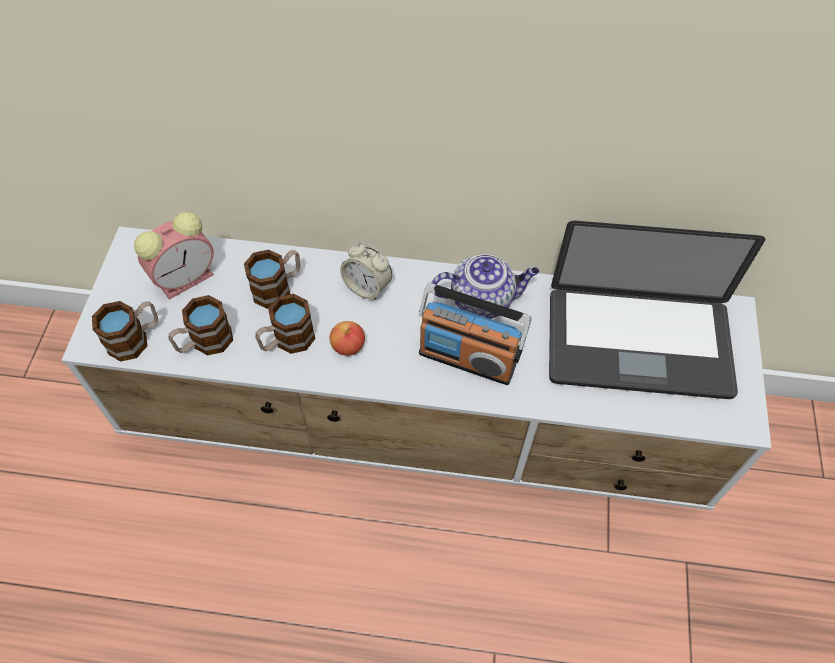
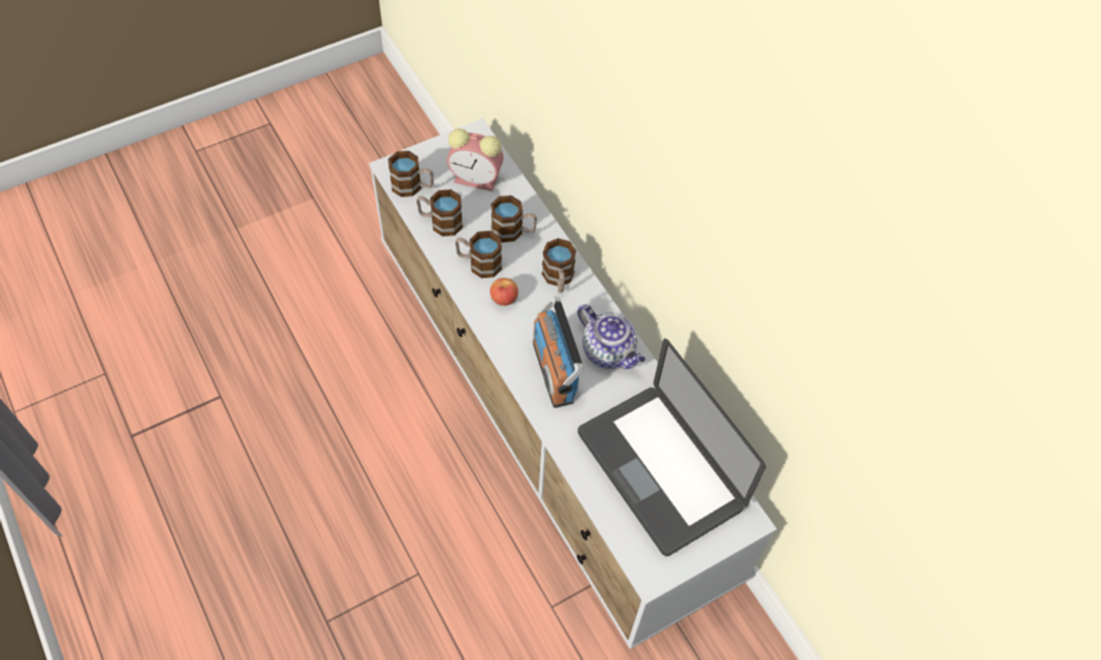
camera: 50 degrees right, 0 degrees up
(367, 287) = (558, 279): alarm clock -> mug

